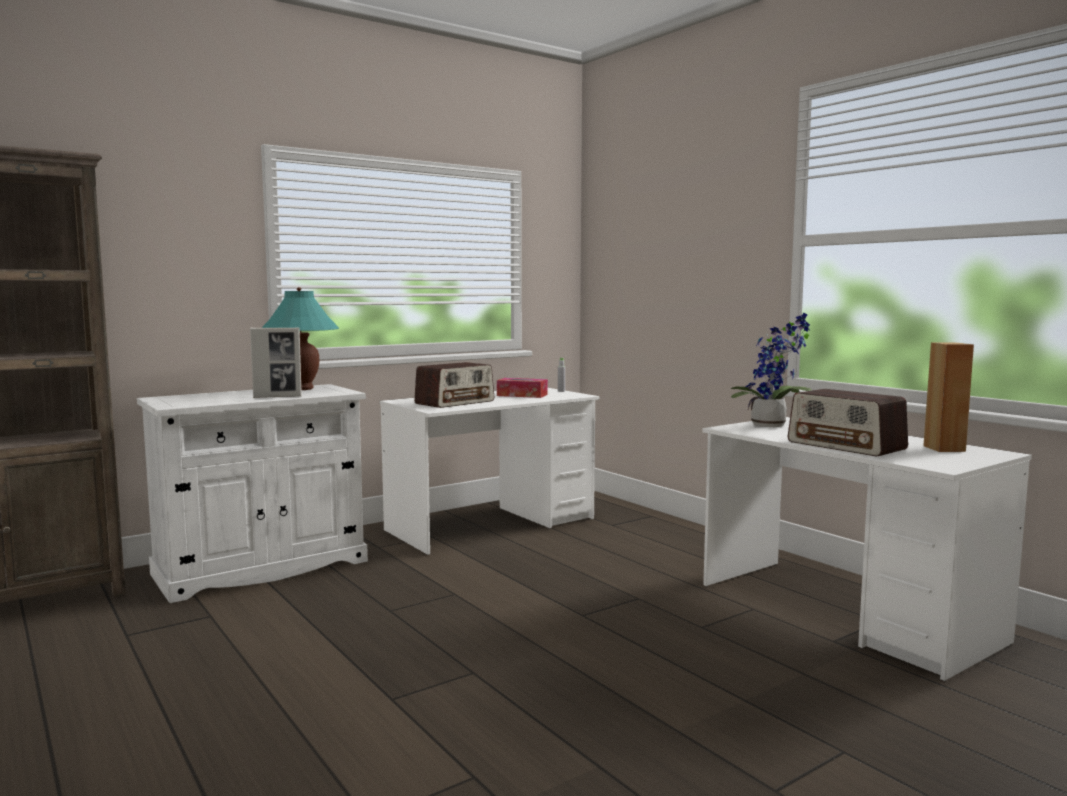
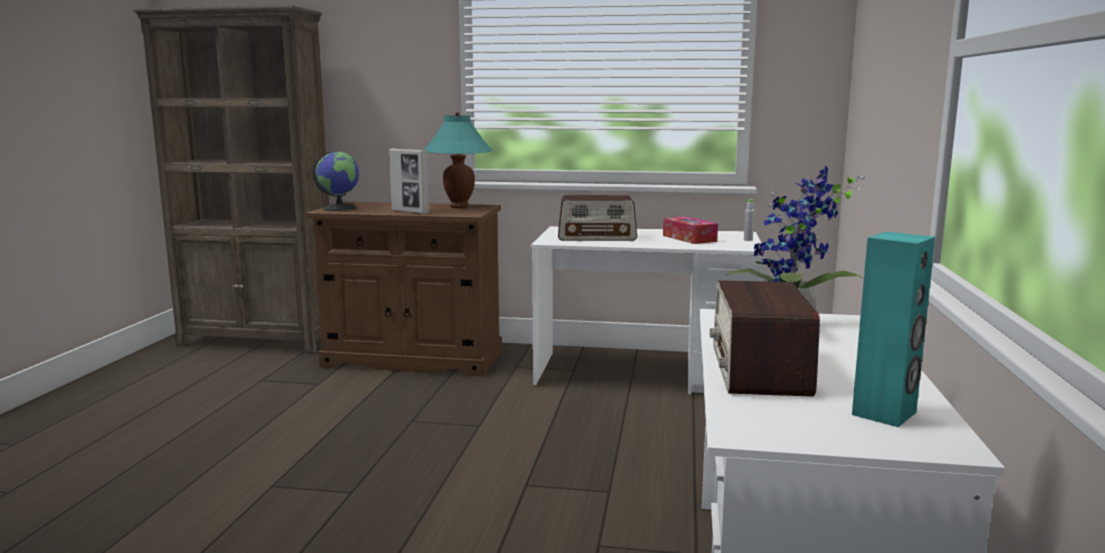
camera: 45 degrees right, 5 degrees up
(177, 402) = (339, 208): none -> globe
(261, 568) = (413, 359): white cabinet -> brown cabinet
(944, 448) = (885, 414): brown speaker -> turquoise speaker

